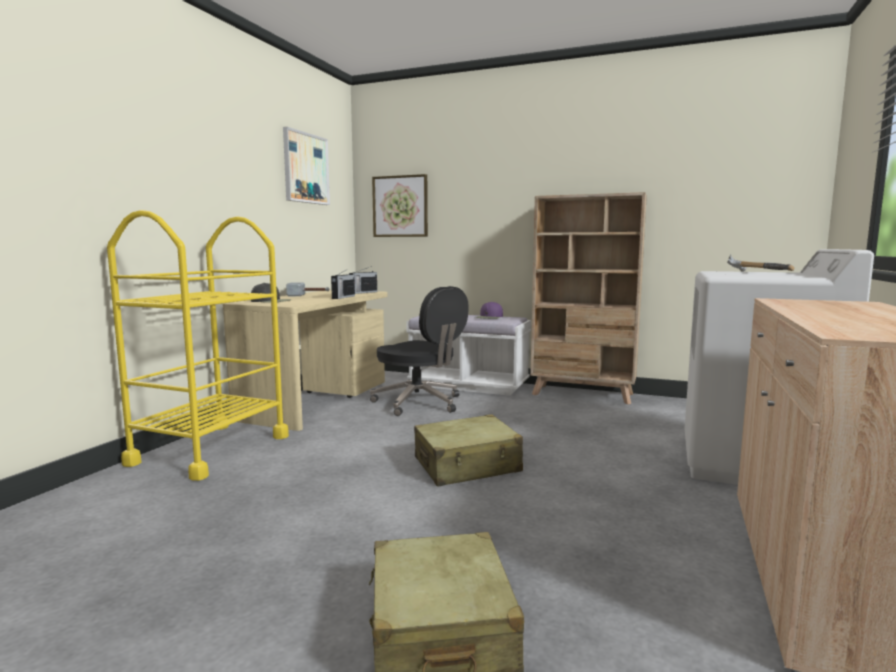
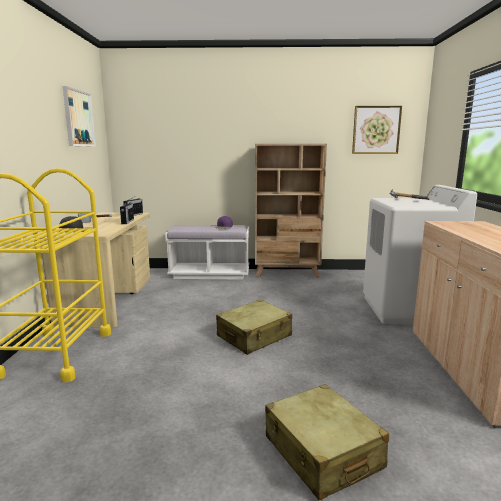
camera: 20 degrees left, 5 degrees up
(400, 206) = (147, 146): picture -> picture (376, 130)
(419, 403) = (187, 292): black office chair -> none

